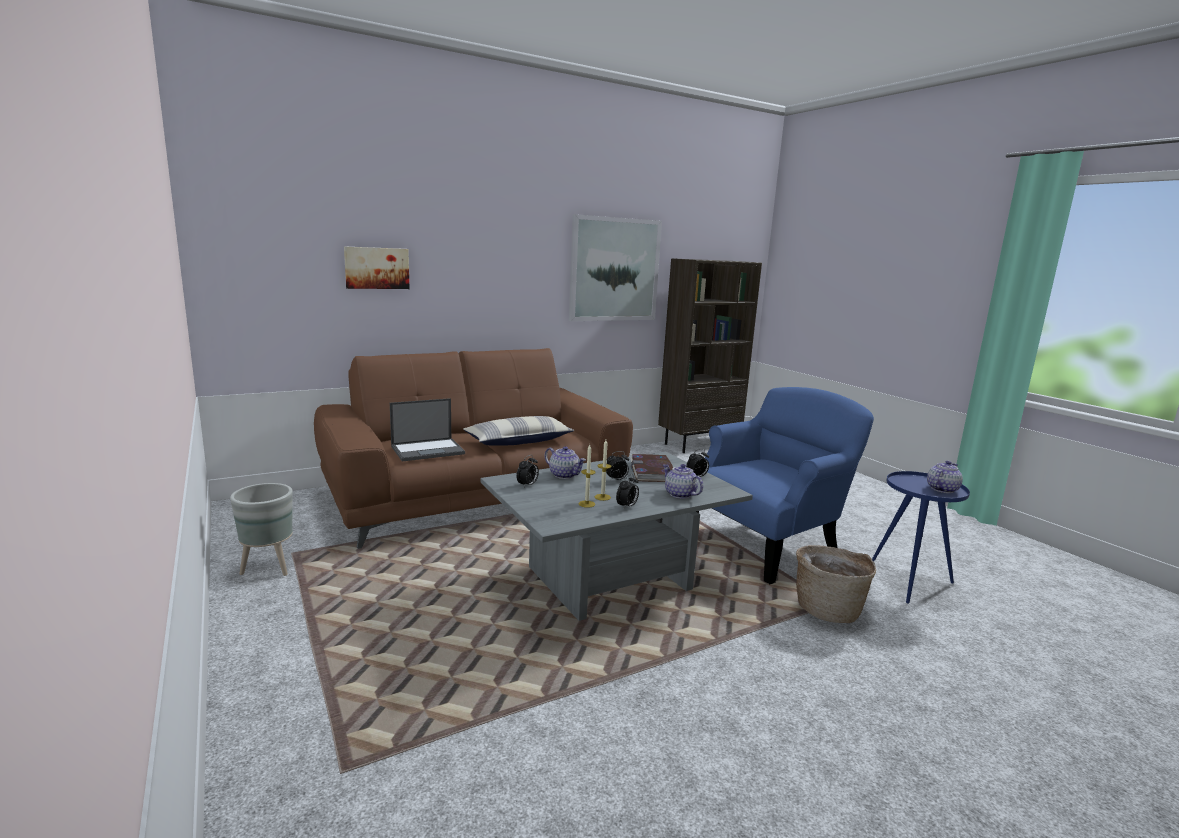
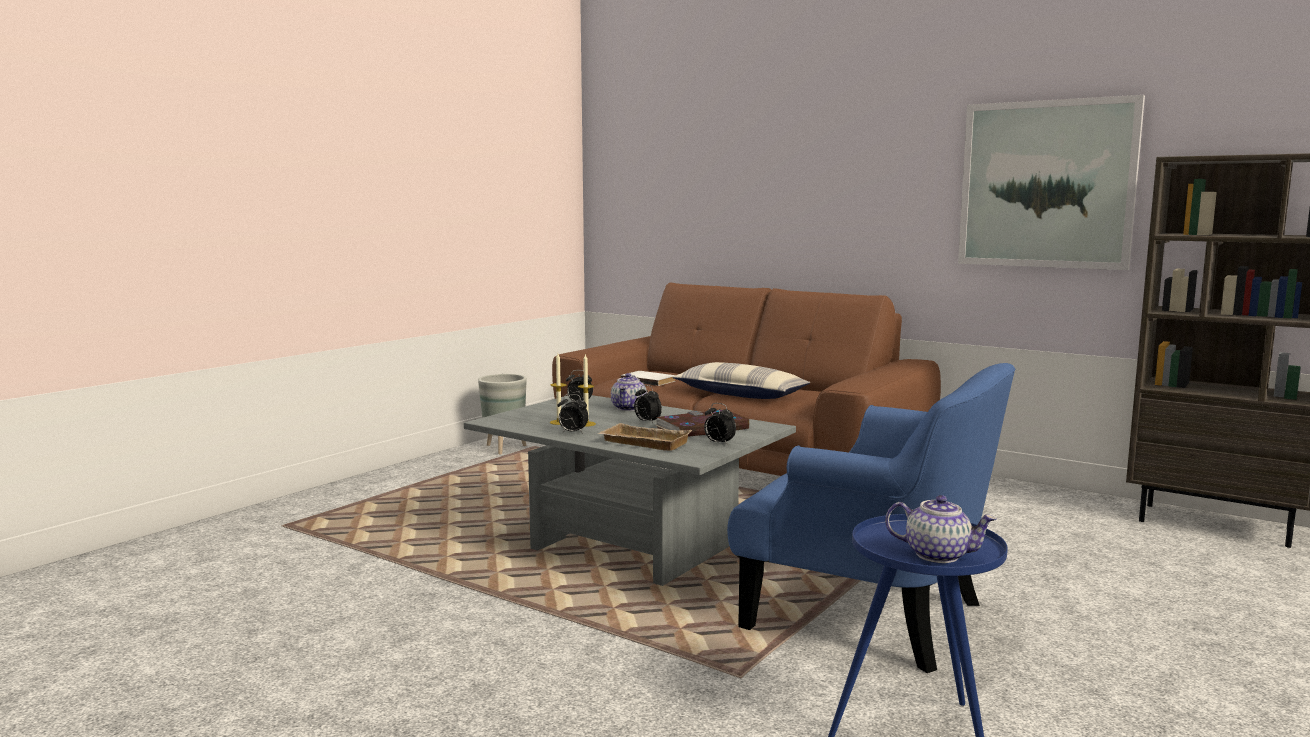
camera: 65 degrees right, 5 degrees down
(377, 268) = (723, 192): picture -> none
(428, 450) = (649, 380): laptop -> white book
(679, 494) = (642, 443): teapot -> beige tray
(828, 609) = (718, 673): basket -> none

